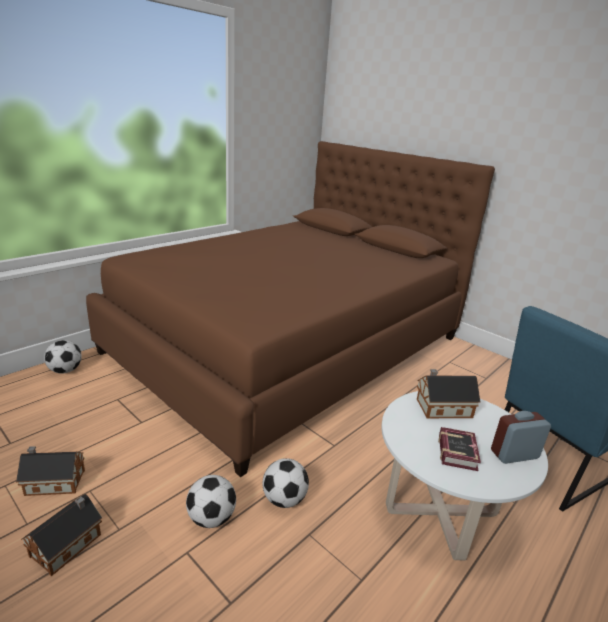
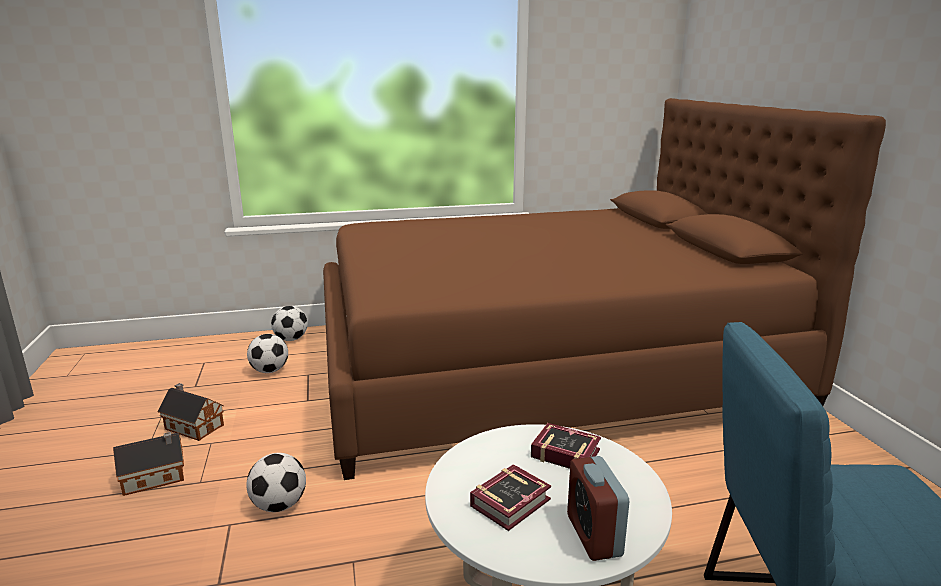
camera: 35 degrees right, 5 degrees down
(284, 499) = (364, 518): football -> football (270, 371)
(441, 408) = (563, 452): toy house -> book
(514, 454) = (594, 535): alarm clock -> alarm clock turned 120 degrees counterclockwise

